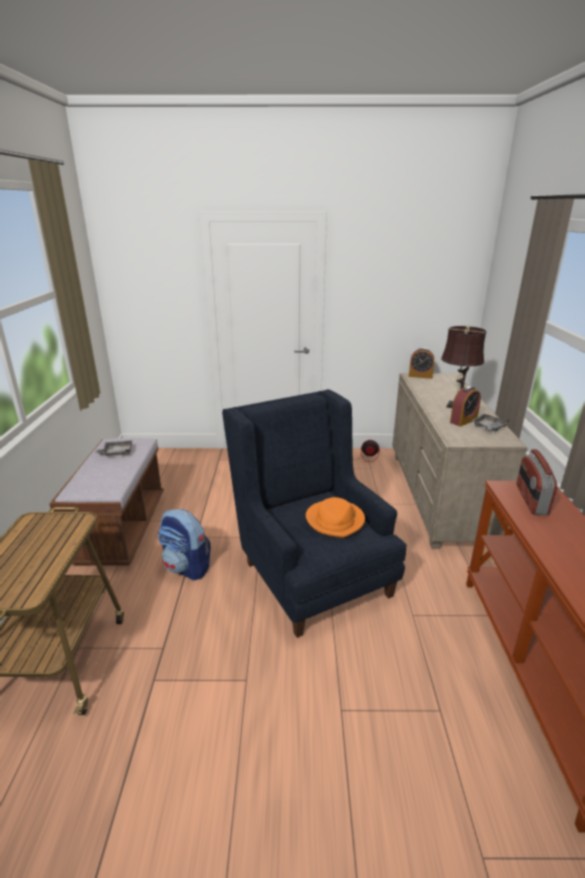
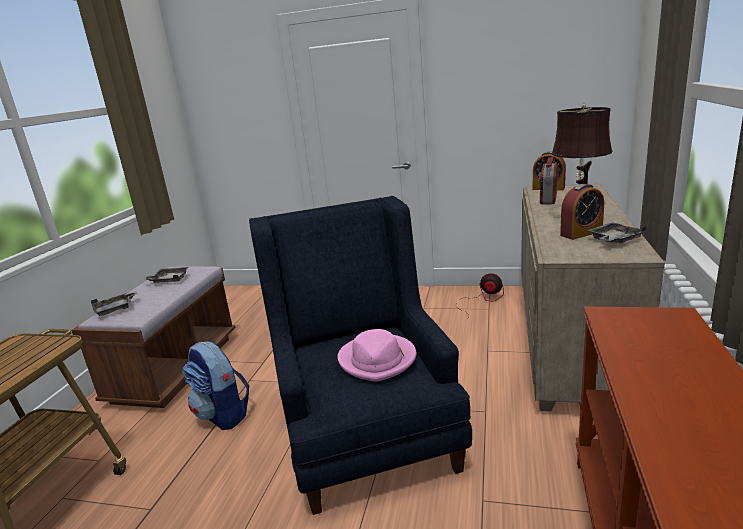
camera: 15 degrees right, 5 degrees down
(84, 483) = (115, 309): none -> grey tray
(335, 520) = (378, 360): orange hat -> pink hat
(530, 500) = (646, 333): radio -> radio (548, 198)

